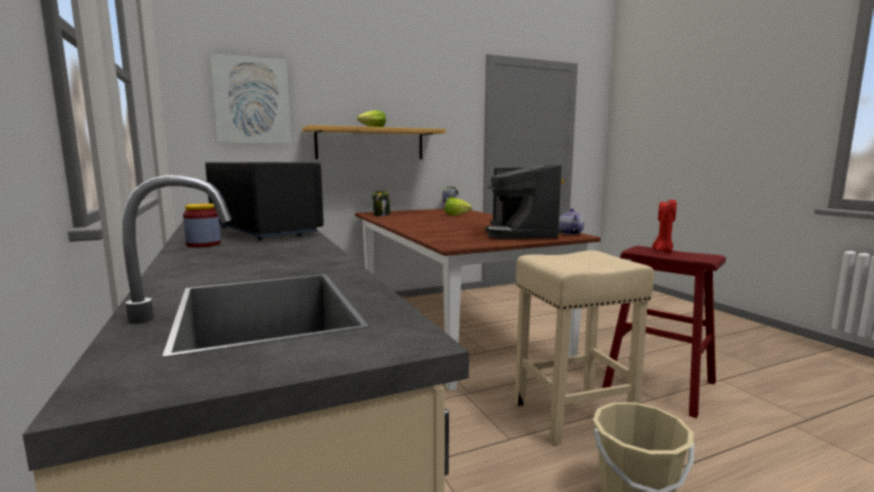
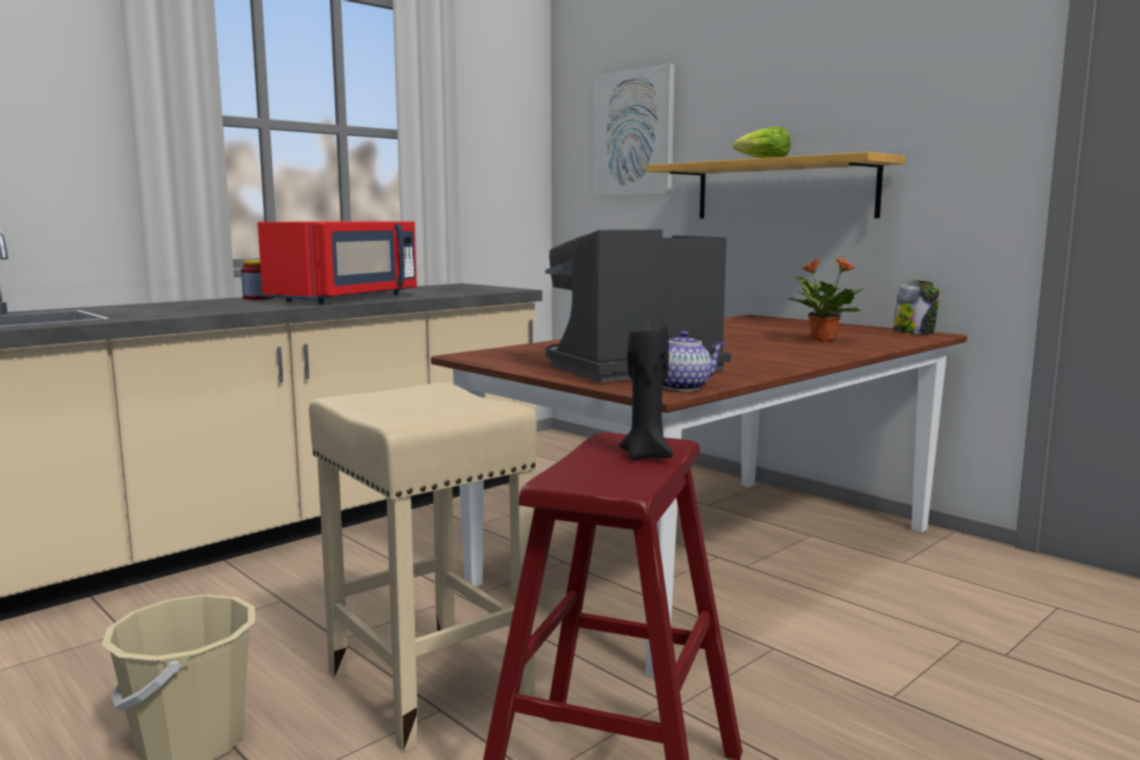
camera: 70 degrees right, 0 degrees up
(266, 231) = (347, 298): black microwave -> red microwave
(382, 215) = (739, 321): jar -> none
(458, 215) = (822, 340): lettuce -> potted plant
(662, 250) = (647, 455): red candle -> black candle

